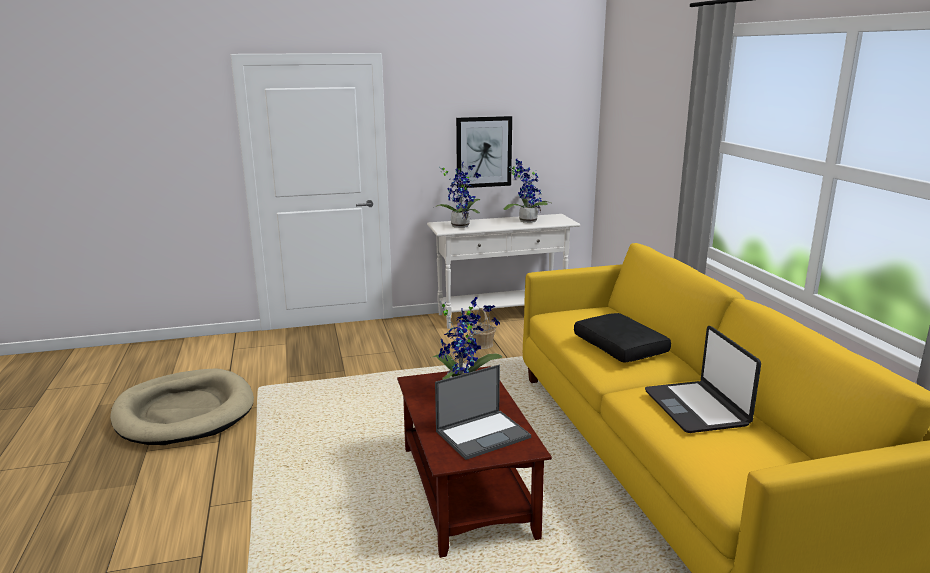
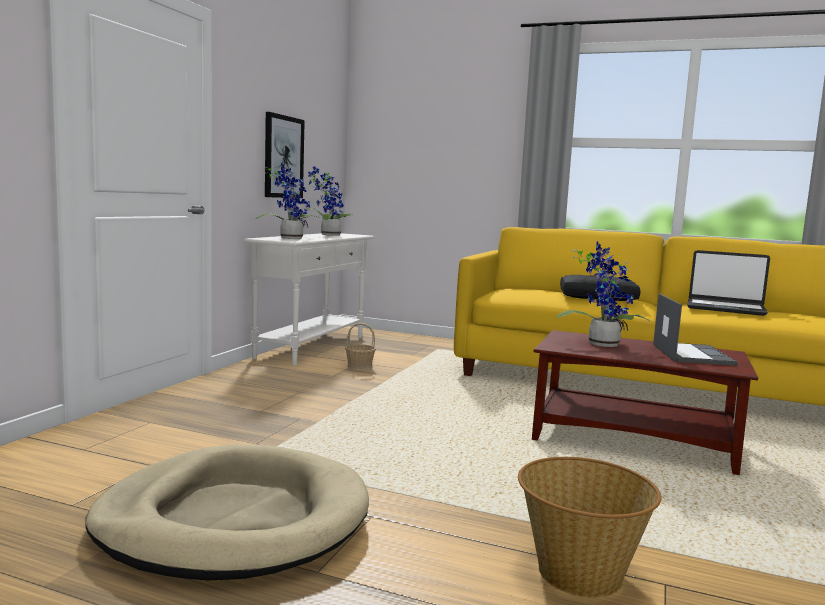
camera: 55 degrees left, 10 degrees down
(193, 522) = (579, 574): none -> basket

